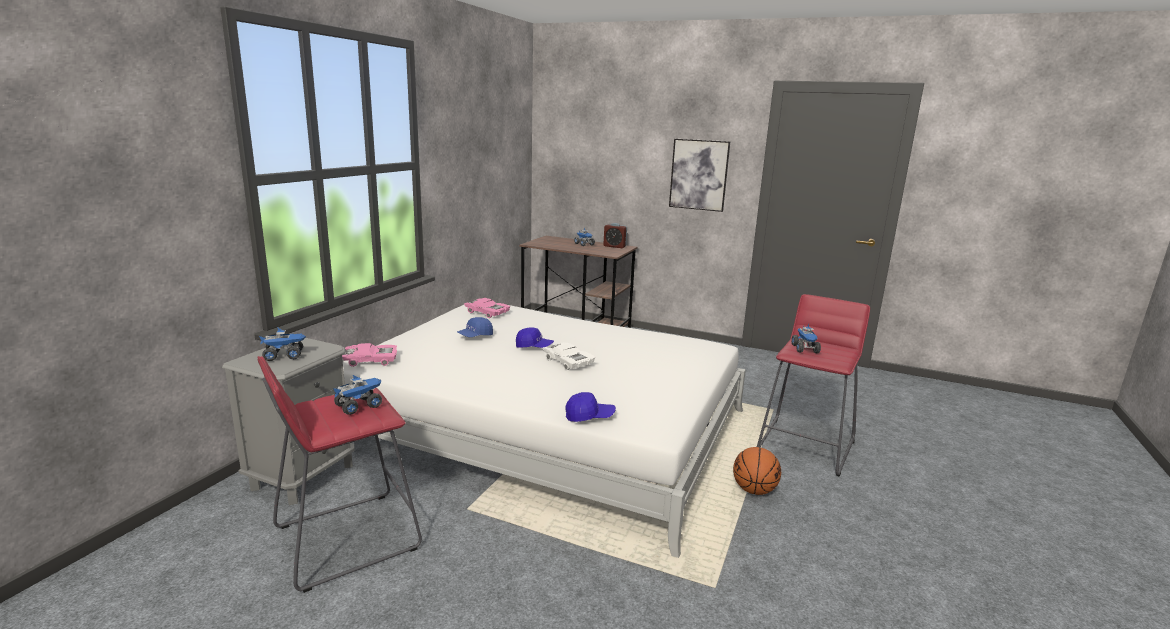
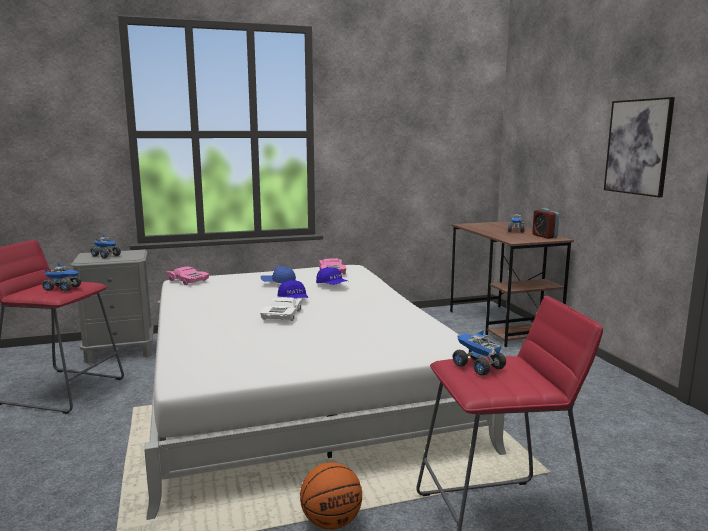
camera: 50 degrees right, 5 degrees down
(589, 417) = (183, 351): blue cap -> blue cap (332, 285)
(805, 349) = (477, 367): toy truck -> toy truck turned 90 degrees clockwise

